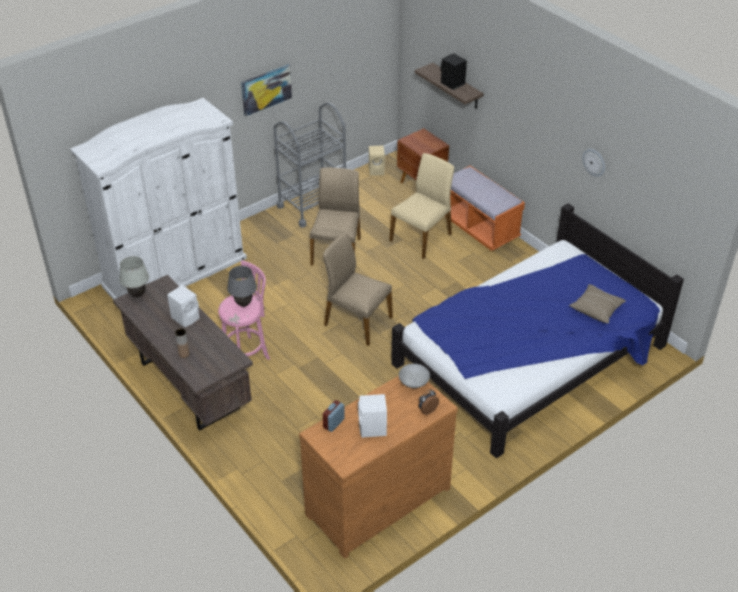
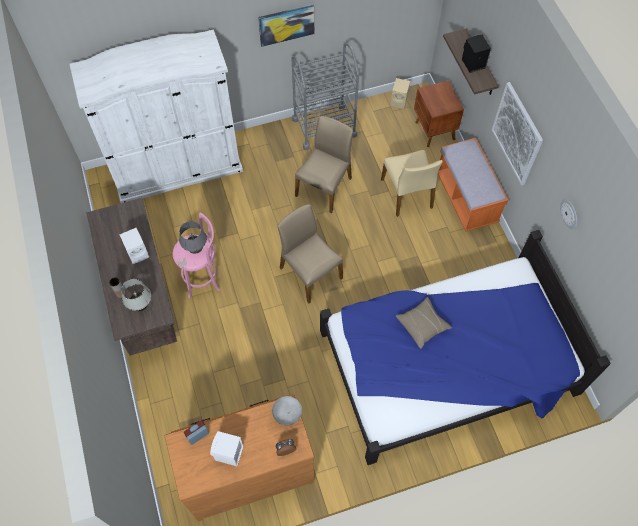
camera: 20 degrees right, 20 degrees up
(137, 295) = (108, 213): white table lamp -> white table lamp (141, 306)
(422, 237) = (407, 194): beige chair -> beige chair turned 105 degrees clockwise
(516, 126) = (517, 134): none -> picture
(596, 309) = (517, 355): beige pillow -> beige pillow (422, 325)

